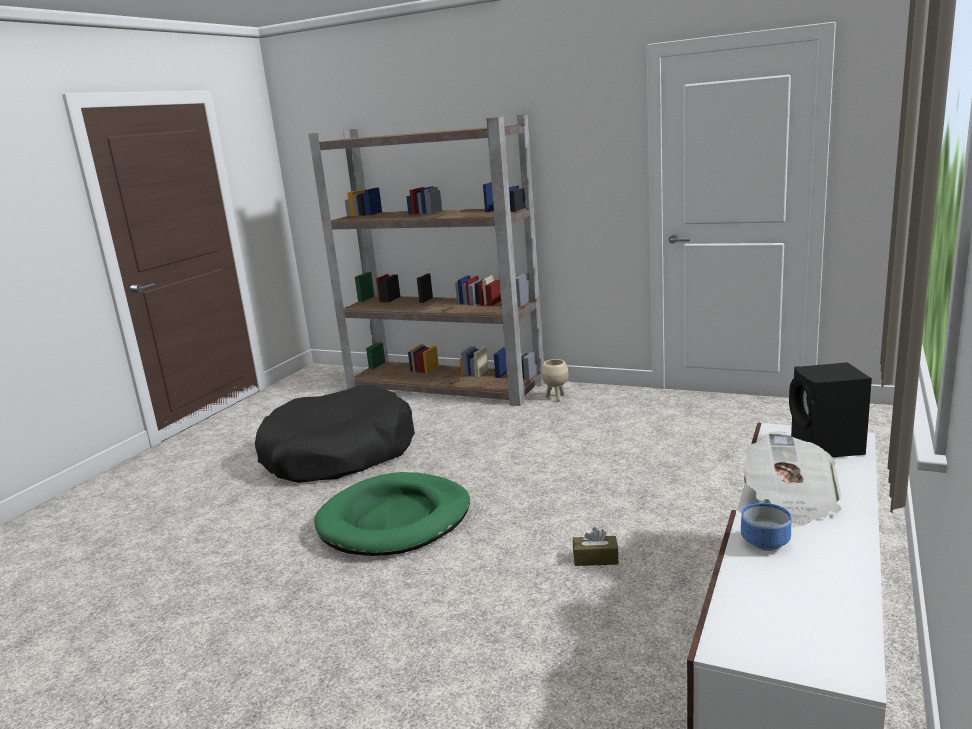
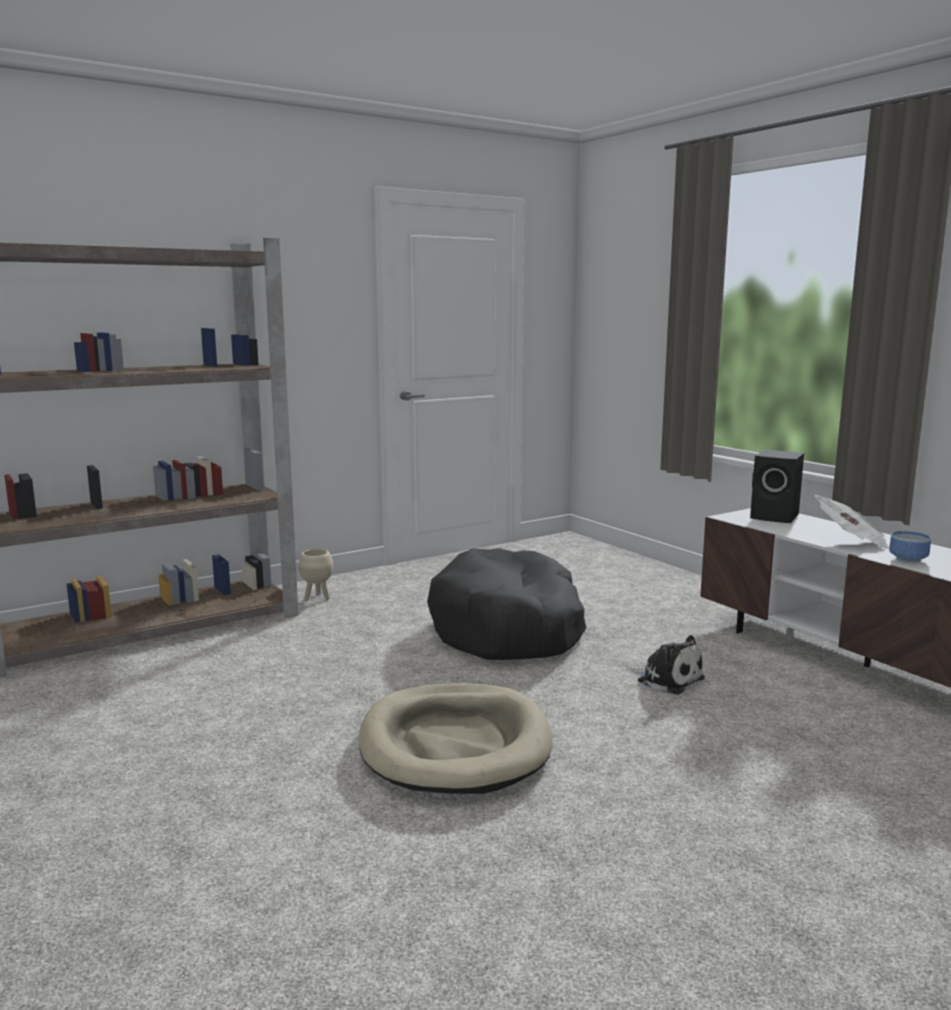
camera: 60 degrees left, 5 degrees down
(338, 453) = (196, 735): black dog bed -> black dog bed (508, 629)
(395, 520) = (455, 744): green dog bed -> beige dog bed
(595, 558) = (667, 679): brown tissue box -> plush toy

